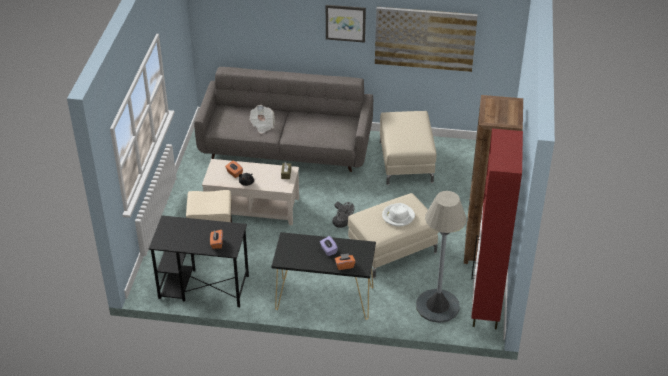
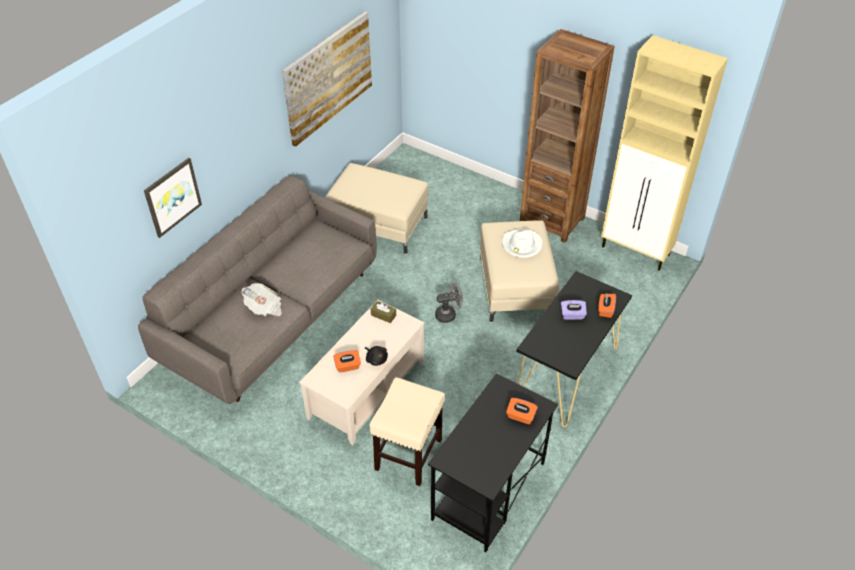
camera: 65 degrees left, 5 degrees up
(345, 23) = (257, 116): picture -> picture (172, 197)
(437, 306) = (619, 285): grey floor lamp -> none
(485, 308) = (636, 251): red cabinet -> beige cabinet

